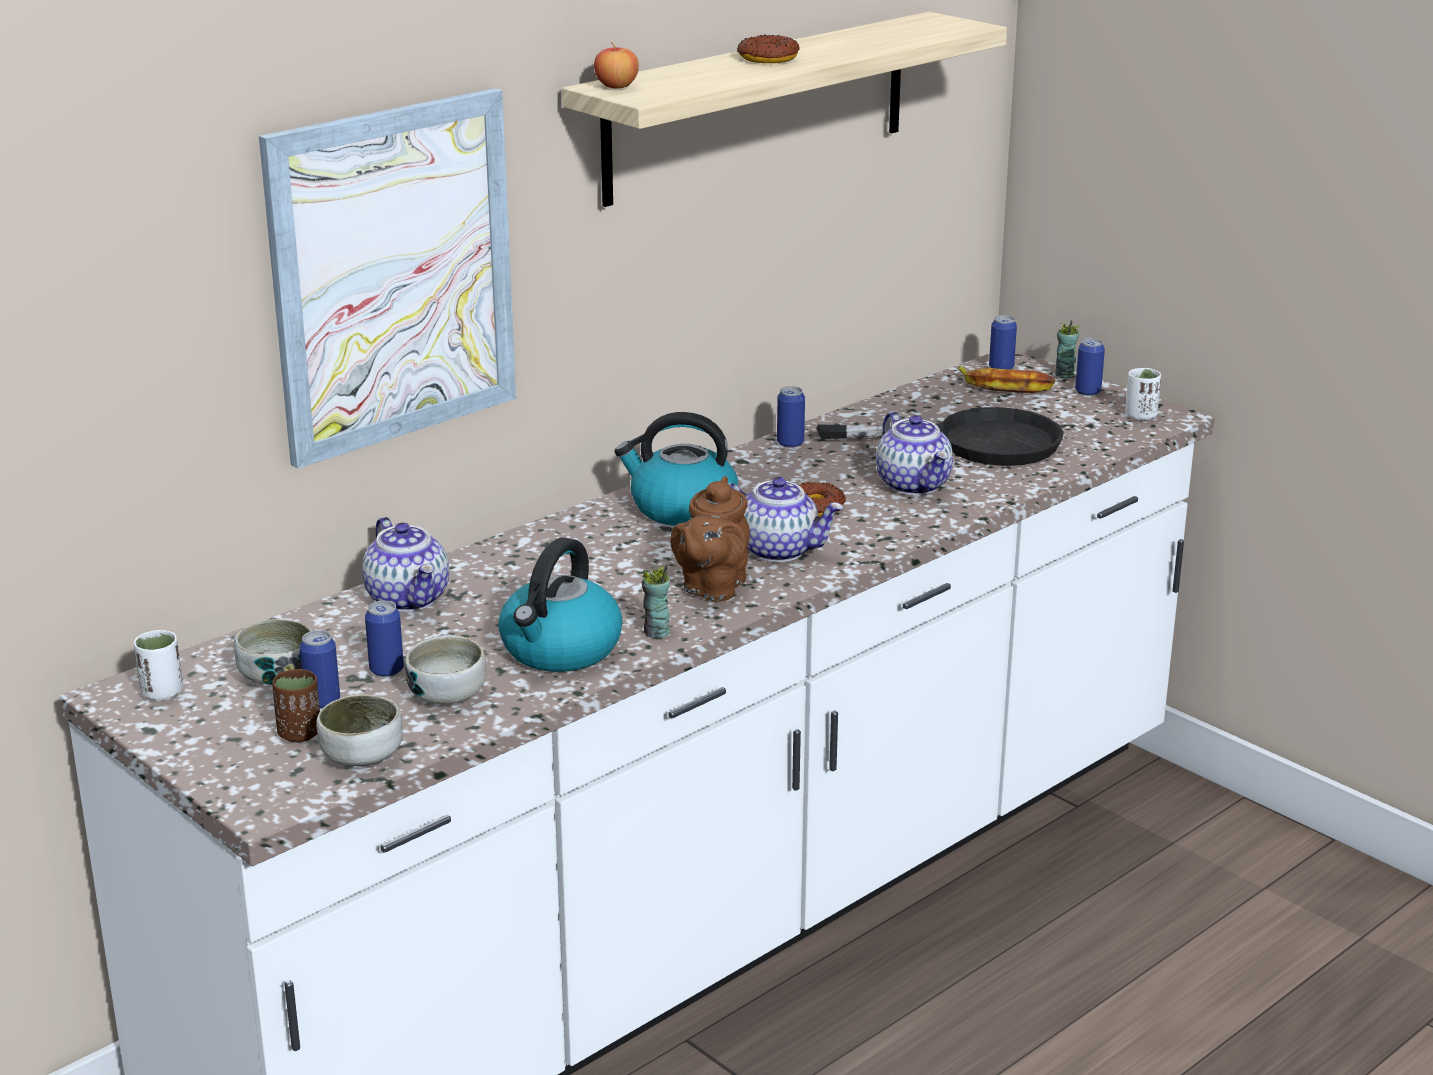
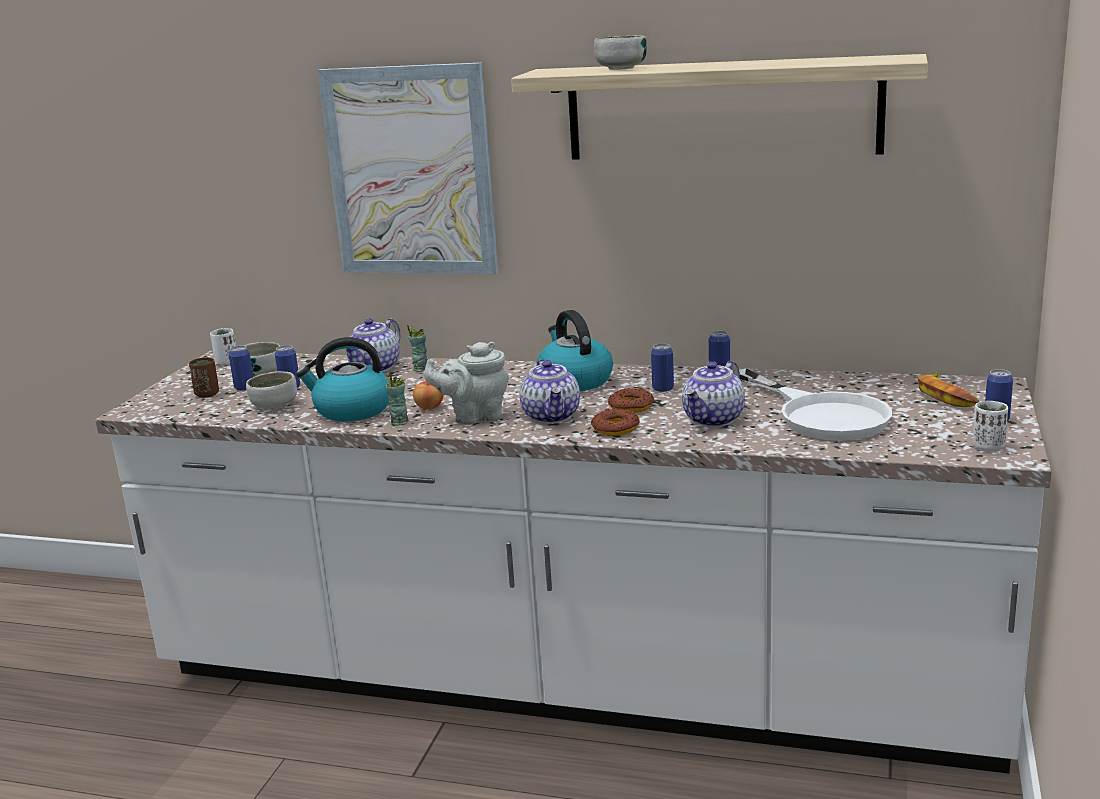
camera: 60 degrees right, 5 degrees down
(362, 756) = (193, 411): bowl -> bowl (621, 69)
(616, 86) = (553, 69): apple -> apple (429, 407)
(712, 588) = (474, 417): brown teapot -> grey teapot
(768, 58) = (689, 65): donut -> donut (615, 428)
(974, 442) = (821, 415): black frying pan -> white frying pan
(1001, 368) = (979, 386): can -> can (663, 389)
(1064, 375) = (1013, 405): cup -> cup (420, 369)

